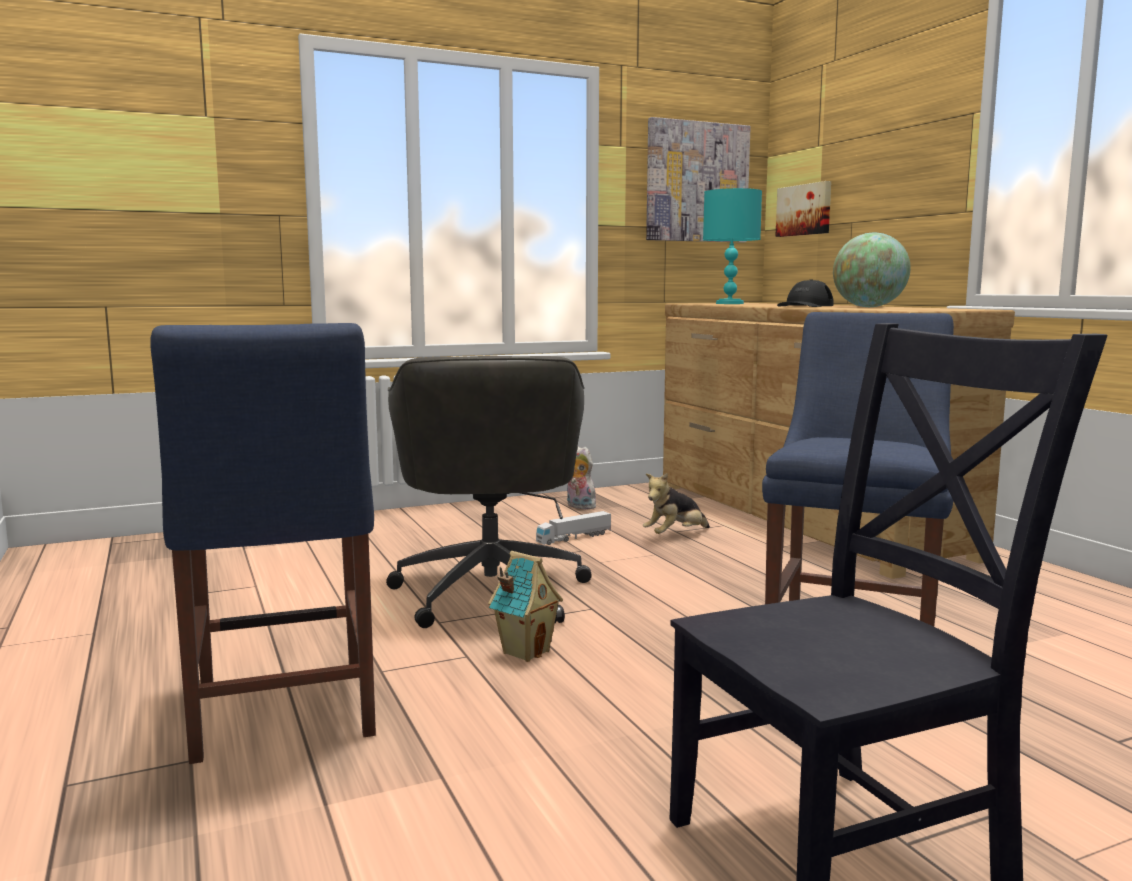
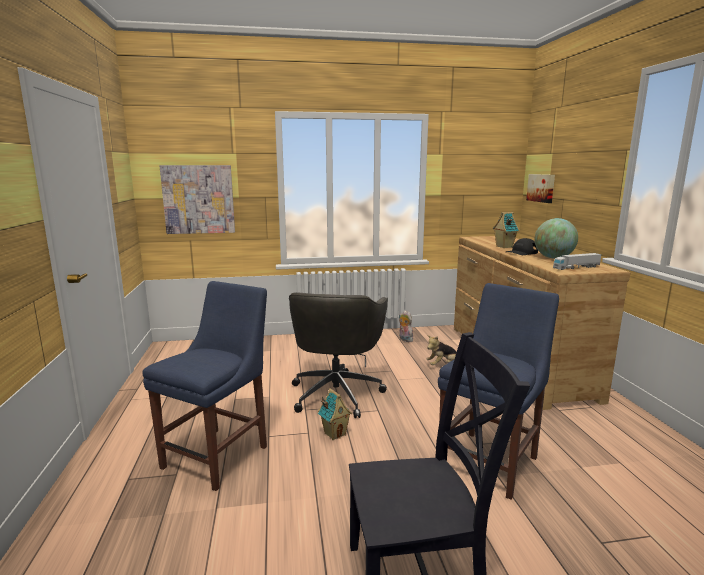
camera: 15 degrees right, 5 degrees up
(282, 713) = (219, 454): blue chair -> blue chair turned 150 degrees counterclockwise
(574, 538) = (392, 361): toy truck -> toy truck (576, 267)
(697, 182) = (482, 171): picture -> picture (198, 199)
(729, 303) = (490, 240): turquoise table lamp -> none
(764, 305) = (503, 247): none -> toy house

